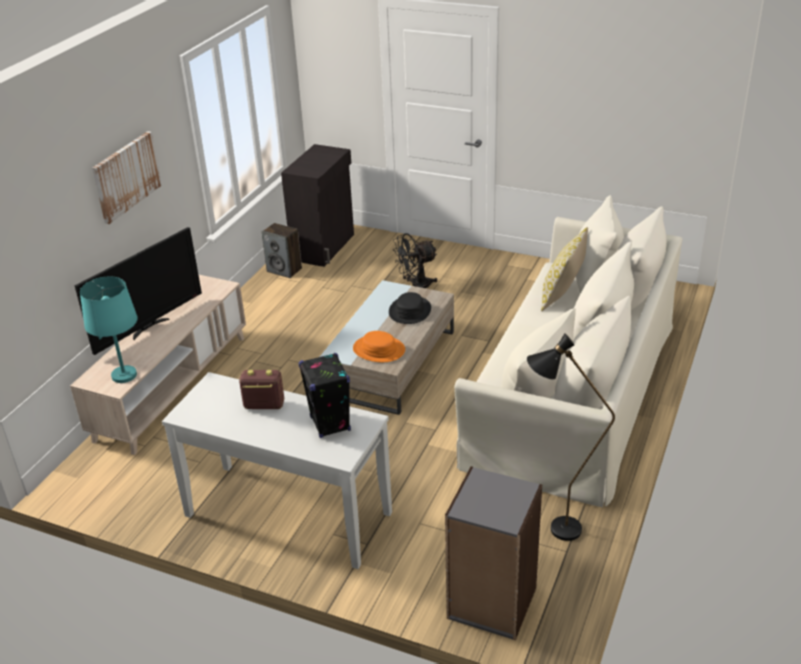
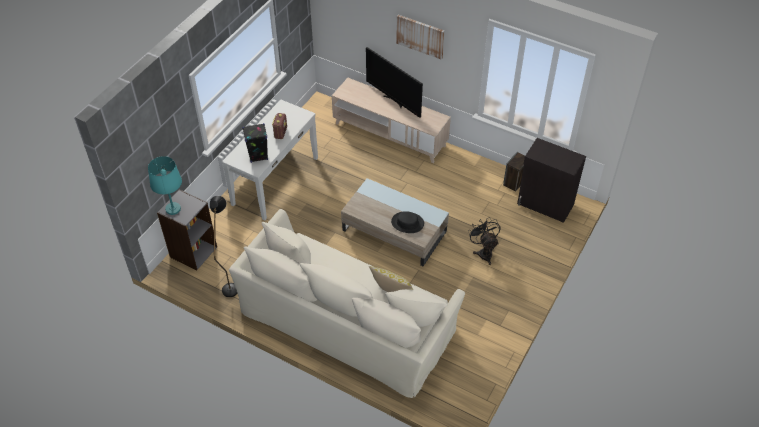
camera: 95 degrees right, 15 degrees up
(124, 375) = (351, 95): turquoise table lamp -> turquoise table lamp (173, 209)
(379, 350) = (368, 205): orange hat -> none

